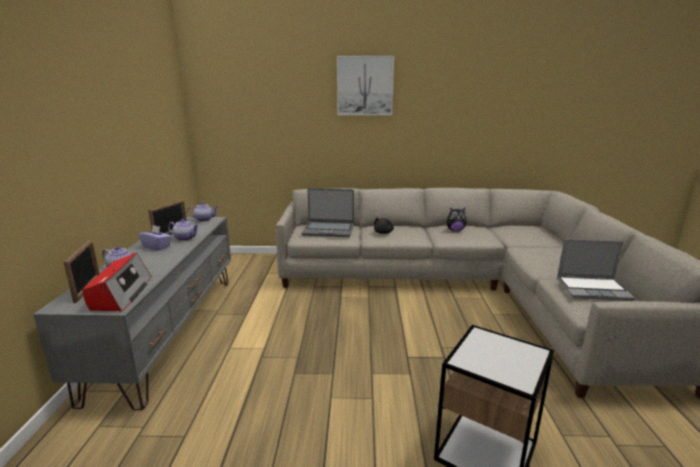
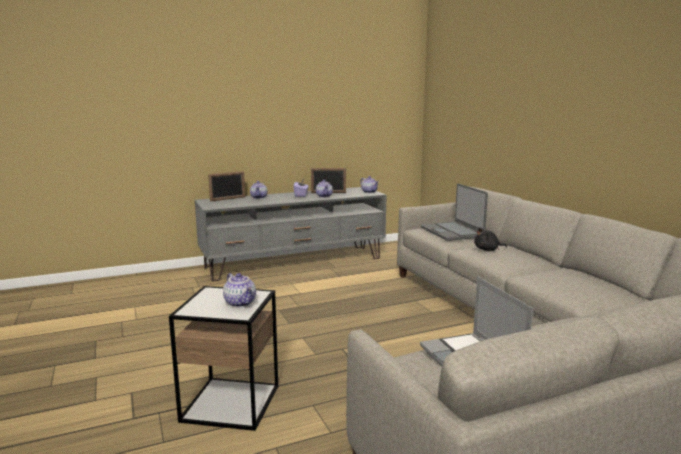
camera: 65 degrees right, 5 degrees down
(121, 294) = (227, 204): radio -> none
(365, 86) = (553, 68): picture -> none
(455, 230) = (566, 277): plush toy -> none
(505, 347) = (241, 303): none -> teapot

